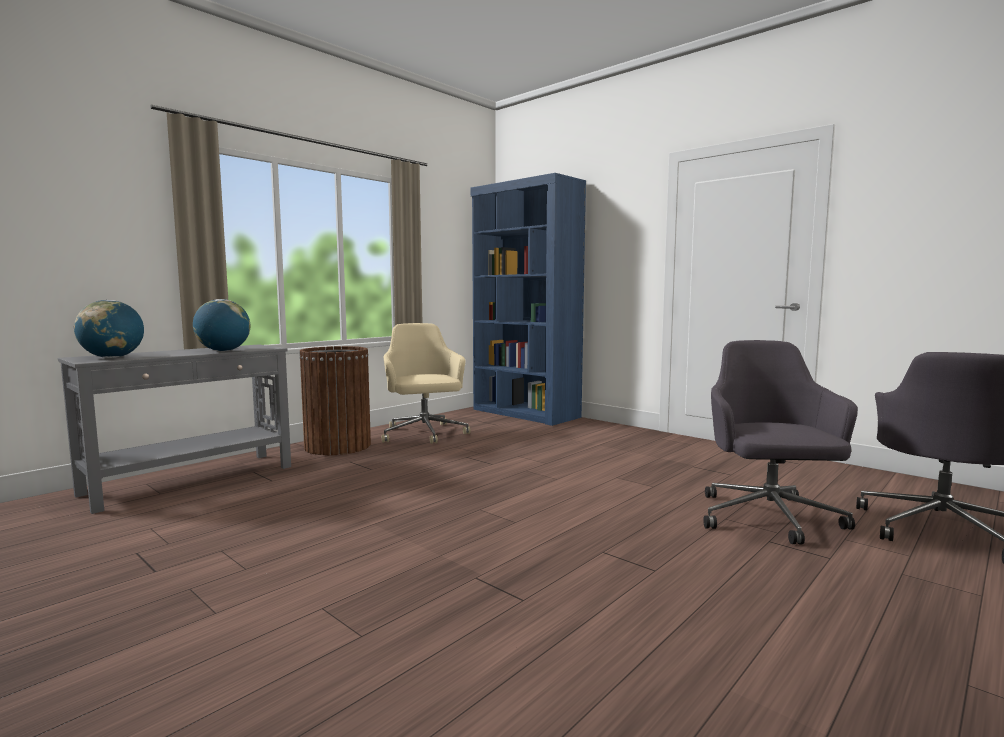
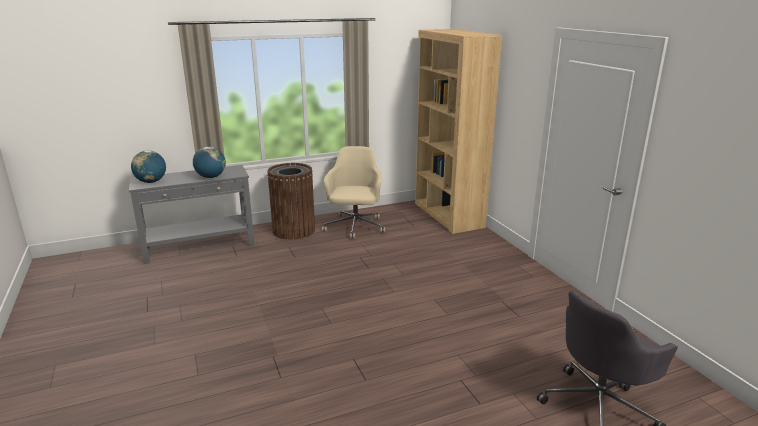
camera: 25 degrees right, 15 degrees up
(525, 413) = (448, 215): blue bookcase -> brown bookcase
(768, 519) = (486, 363): grey office chair -> none

